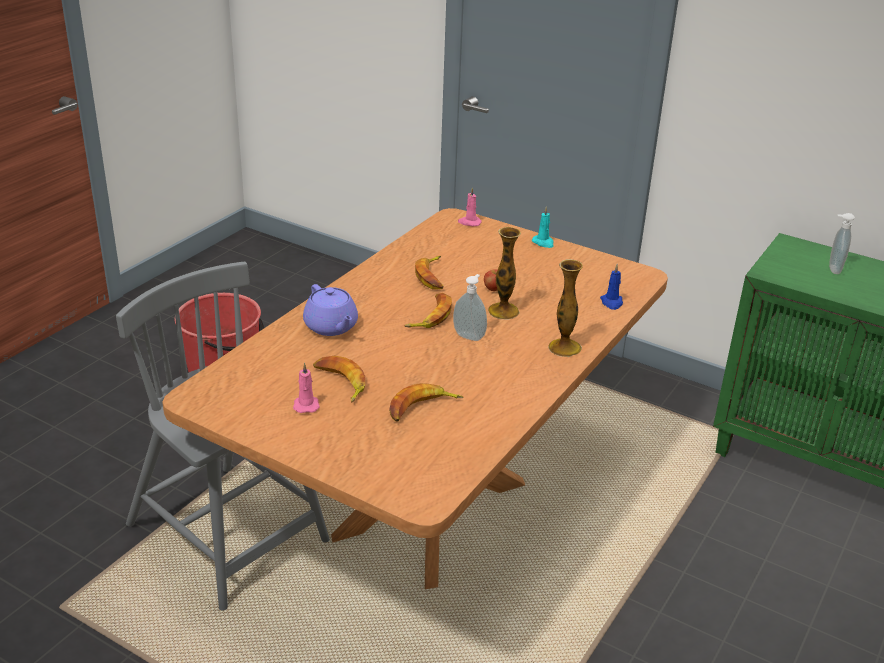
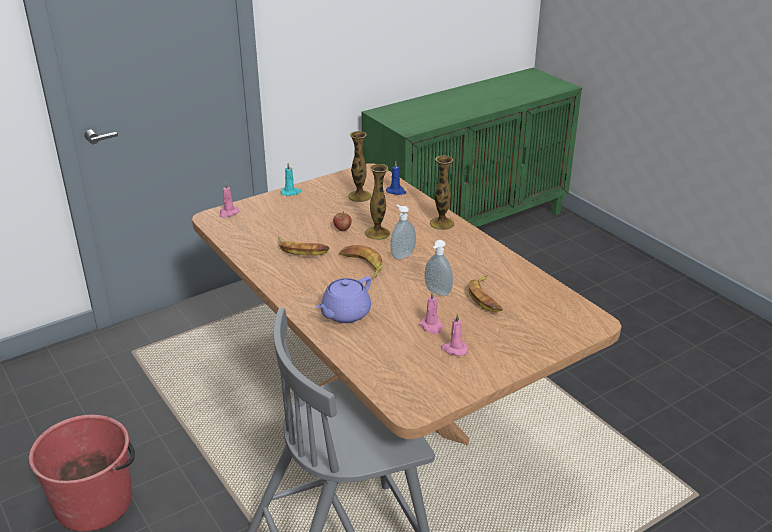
camera: 65 degrees left, 0 degrees up
(331, 327) = (345, 314): purple teapot -> purple teapot turned 135 degrees clockwise
(340, 383) = (431, 327): banana -> pink candle
(576, 283) = (359, 196): none -> vase
(833, 269) = (419, 111): soap dispenser -> soap dispenser (437, 293)

